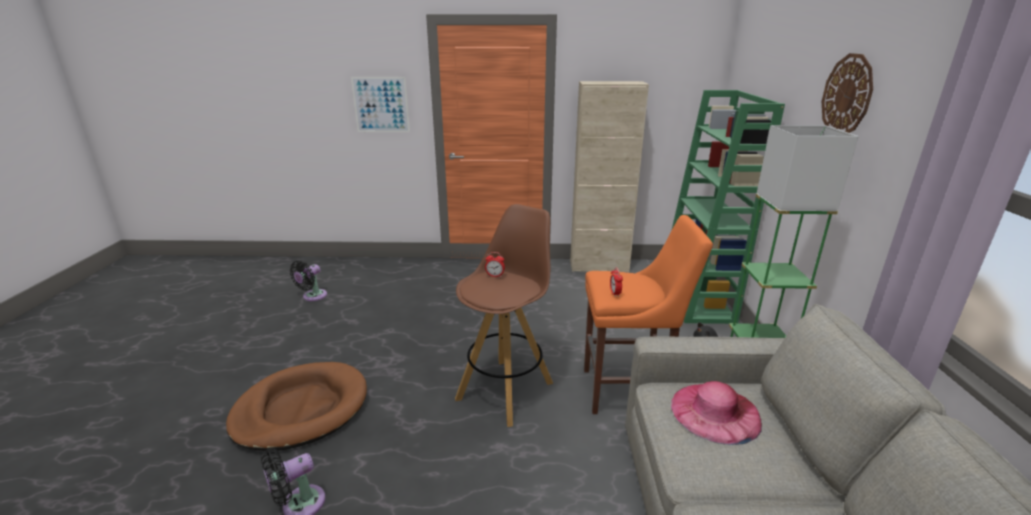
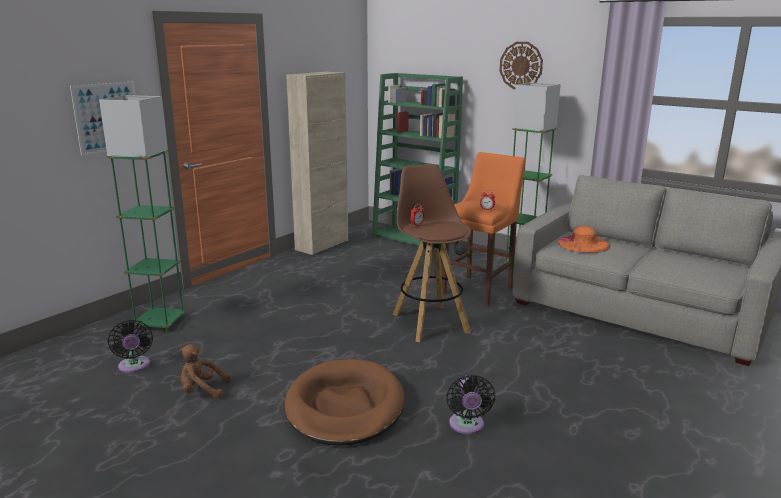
camera: 55 degrees left, 5 degrees down
(293, 335) = (202, 391): none -> brown plush toy
(380, 275) = (160, 323): none -> green floor lamp
(715, 412) = (583, 244): pink hat -> orange hat

